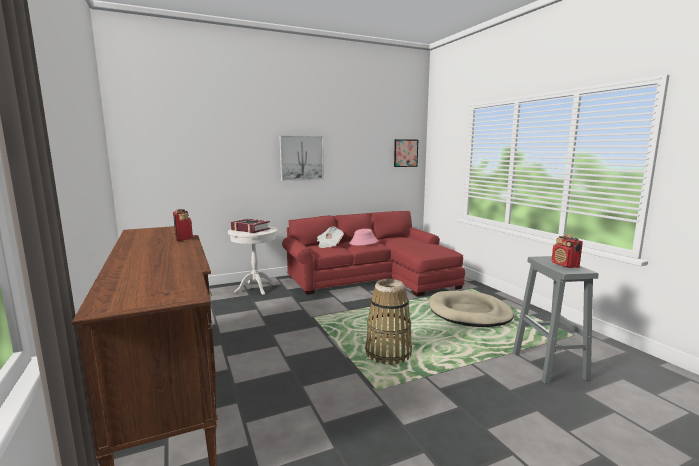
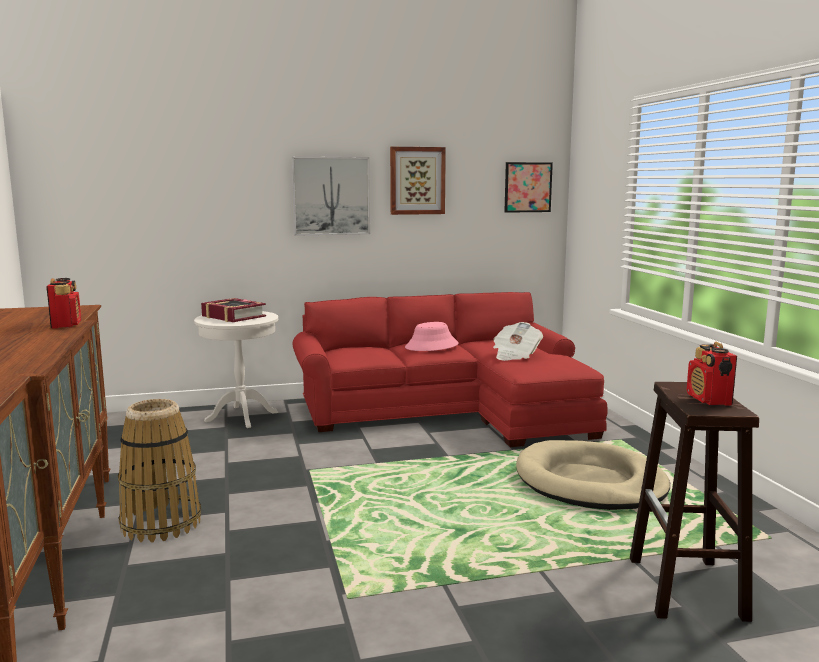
camera: 10 degrees right, 0 degrees up
(329, 245) = (369, 348): newspaper -> newspaper (515, 355)
(348, 149) = (417, 180): none -> picture
(388, 353) = (402, 539): basket -> basket (161, 523)
(550, 366) = (687, 589): grey stool -> brown stool

